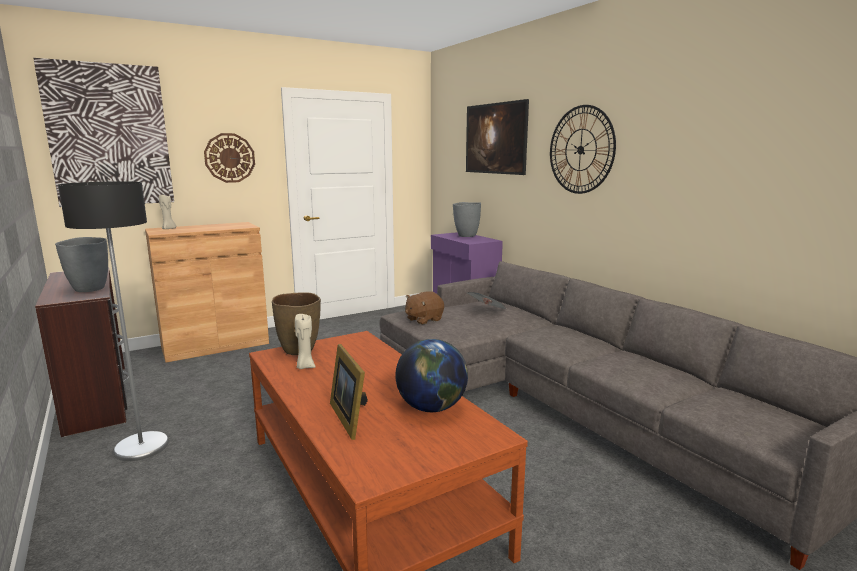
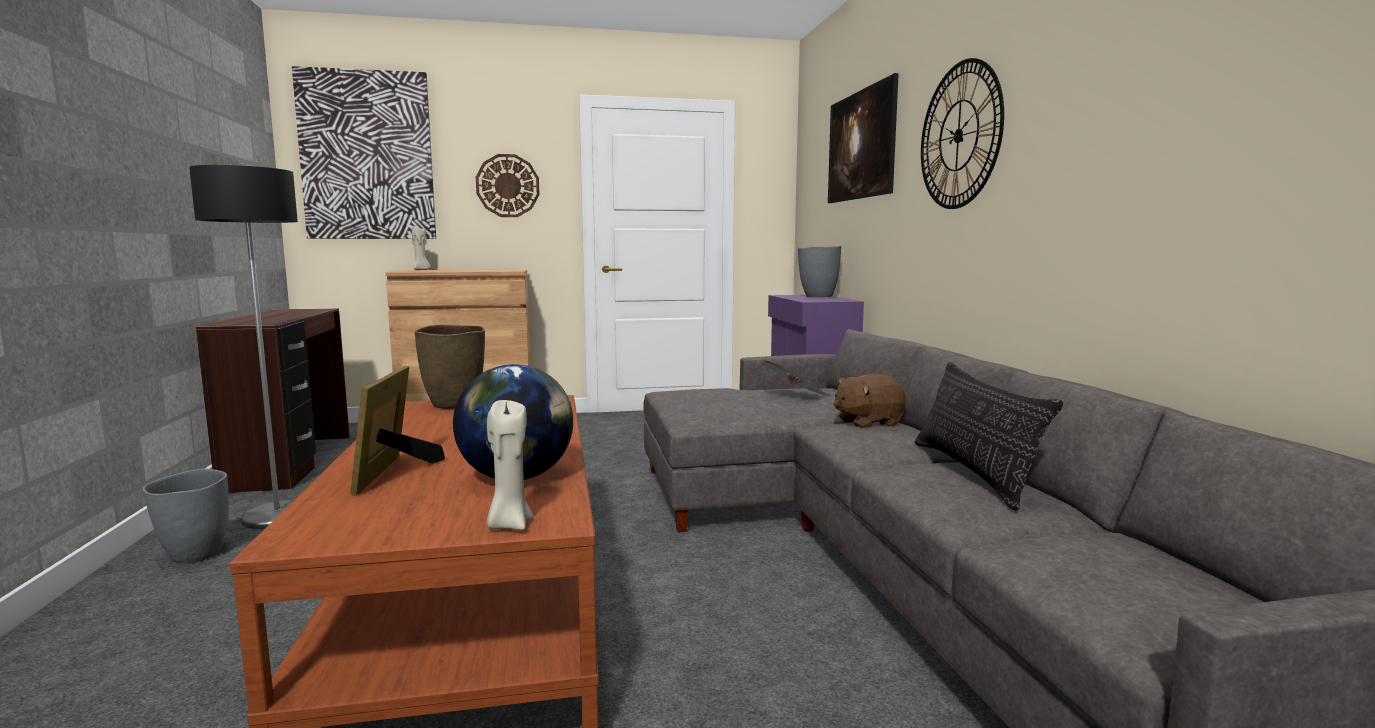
camera: 20 degrees right, 5 degrees down
(89, 289) = (276, 319): grey vase -> grey vase (196, 555)
(305, 366) = (432, 420): beige candle -> beige candle (509, 525)
(423, 320) = (689, 398): brown plush toy -> brown plush toy (867, 423)
(632, 359) = (972, 472): none -> pillow

